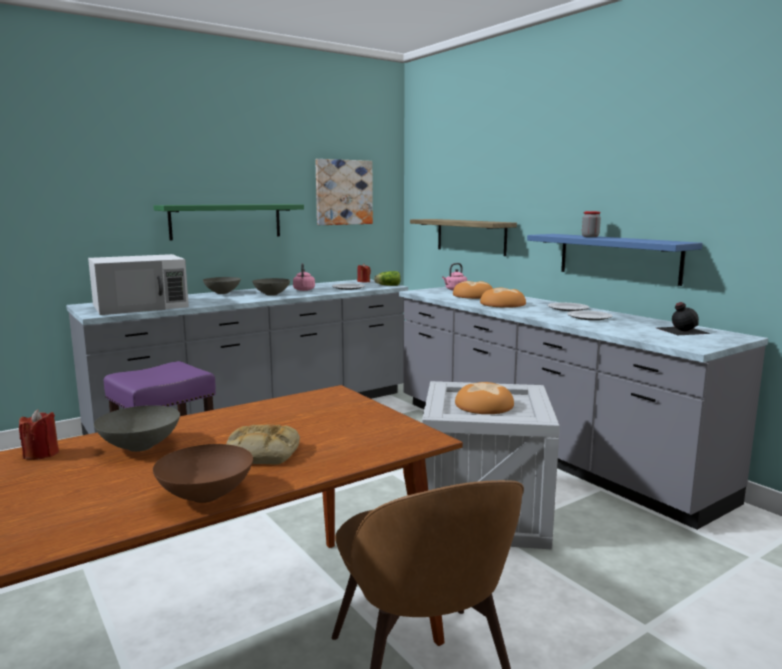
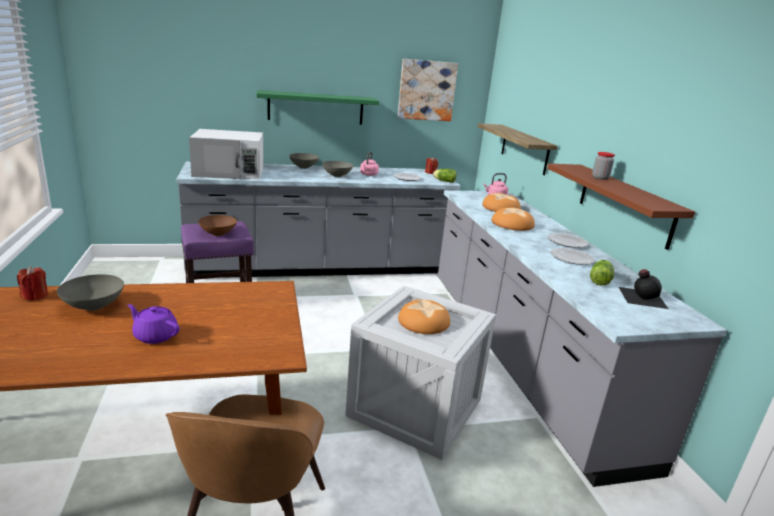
camera: 20 degrees right, 10 degrees up
(206, 495) = (78, 364): brown bowl -> brown bowl (218, 233)
(261, 453) = (155, 336): bread -> purple teapot
(618, 258) = (624, 204): blue shelf -> brown shelf
(634, 326) = (600, 280): none -> lettuce

